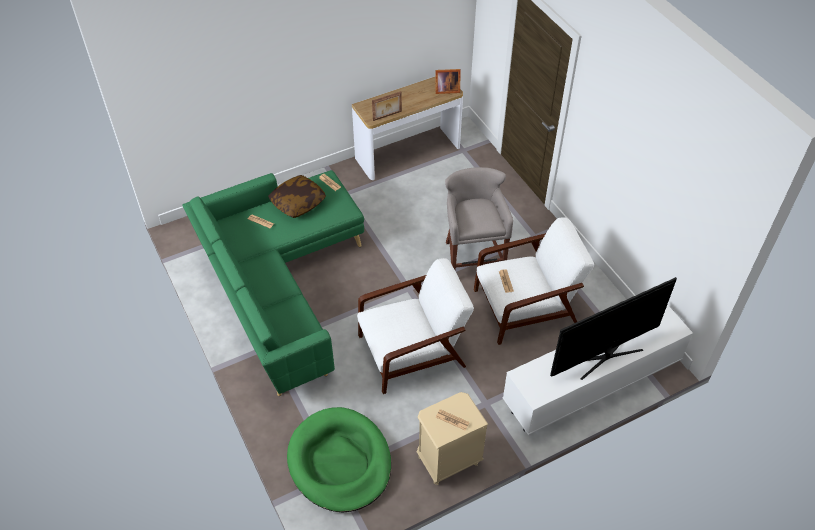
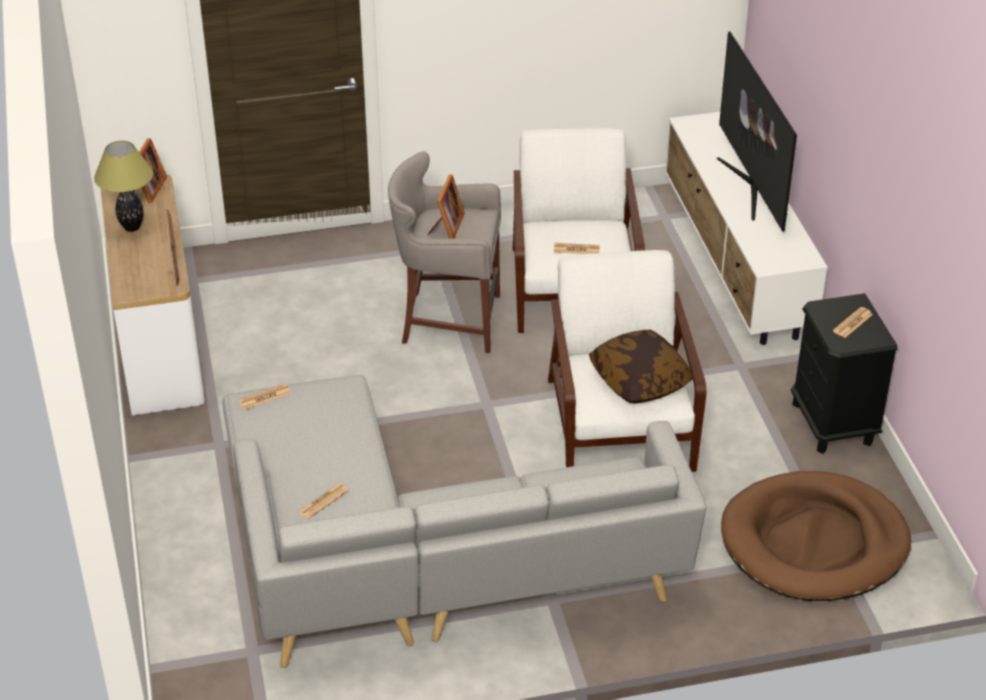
camera: 75 degrees left, 10 degrees down
(280, 287) = (418, 567): green sofa -> grey sofa
(298, 202) = (297, 445): pillow -> pillow (639, 380)
(340, 462) = (814, 542): green dog bed -> brown dog bed
(413, 93) = (131, 227): none -> table lamp
(448, 460) = (833, 424): beige nightstand -> black nightstand
(475, 211) = (446, 227): none -> picture frame

